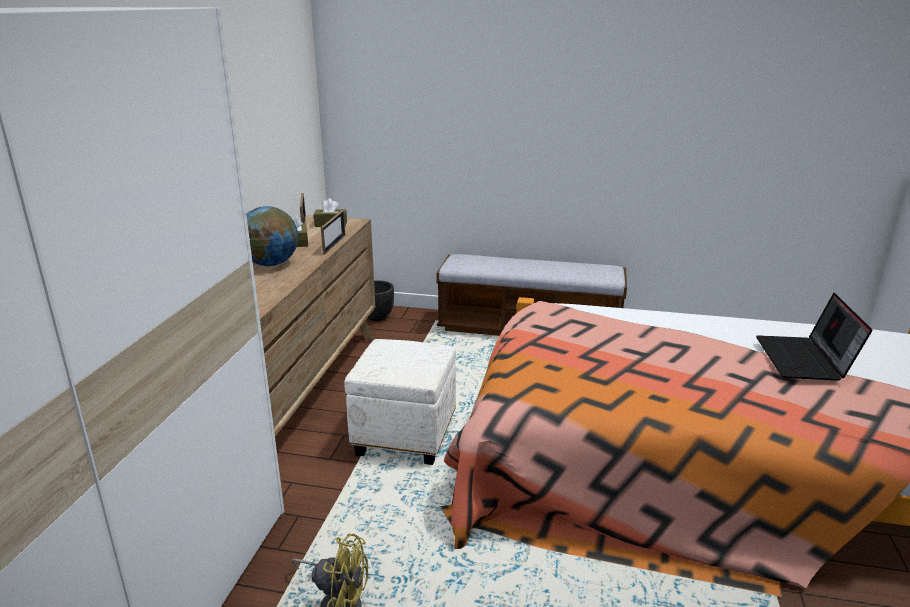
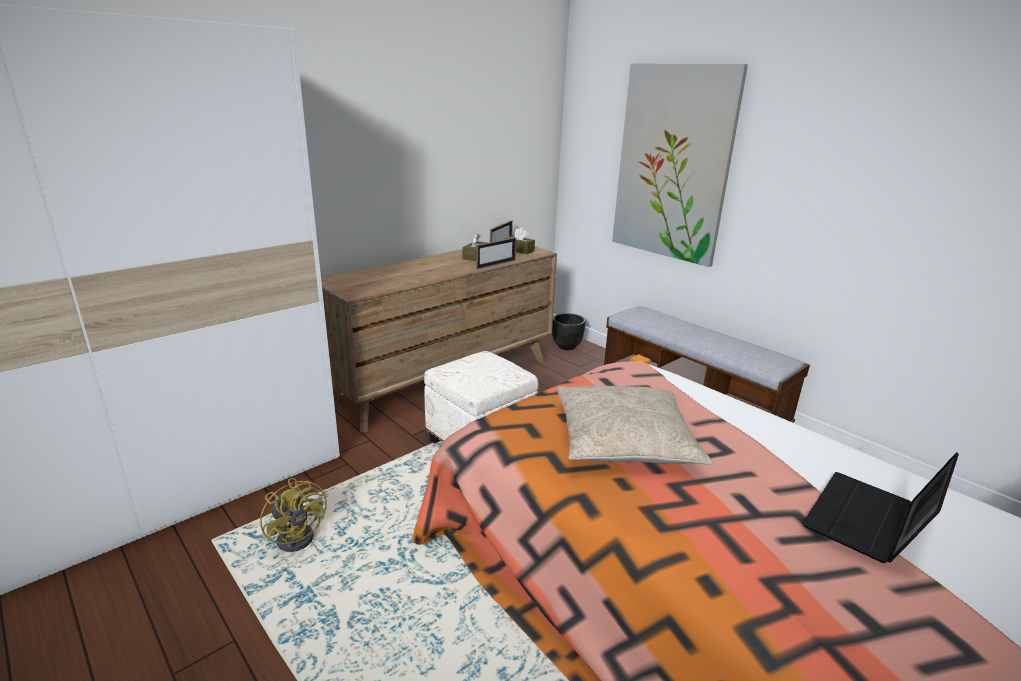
camera: 35 degrees right, 0 degrees up
(271, 264) = (430, 266): globe -> none
(464, 108) = (672, 164): none -> picture
(614, 366) = (623, 439): none -> beige pillow

